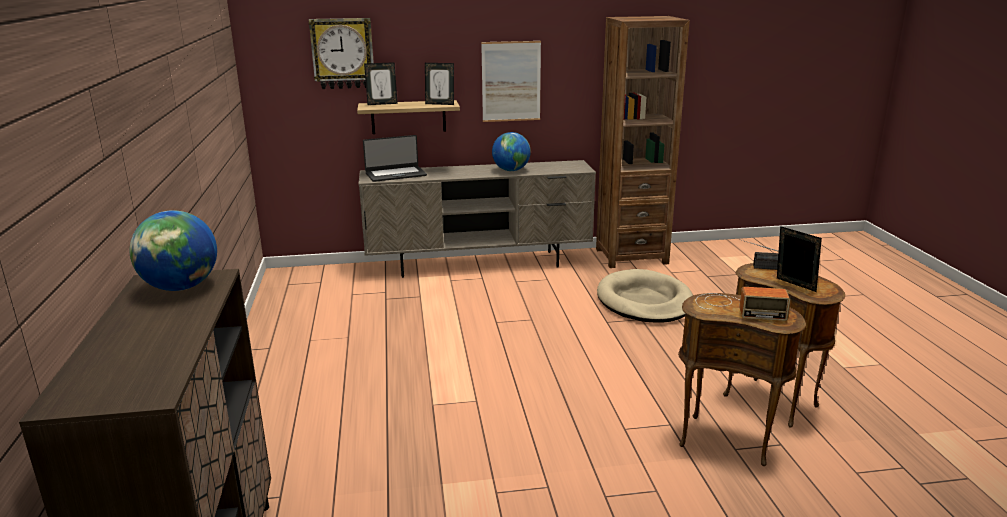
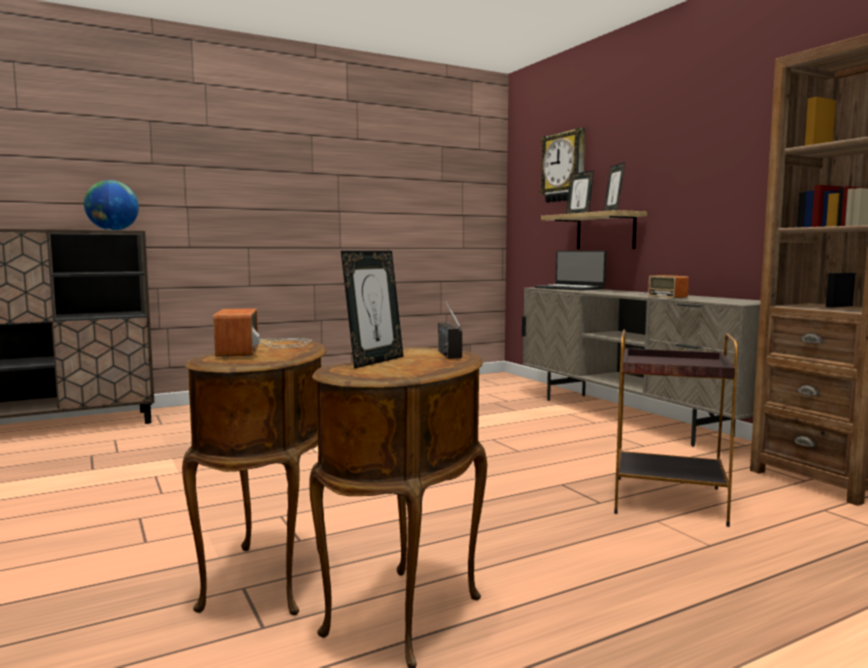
camera: 70 degrees right, 15 degrees down
(511, 81) = (704, 185): picture -> none
(511, 170) = (663, 296): globe -> radio
(644, 301) = (667, 500): beige dog bed -> brown side table

